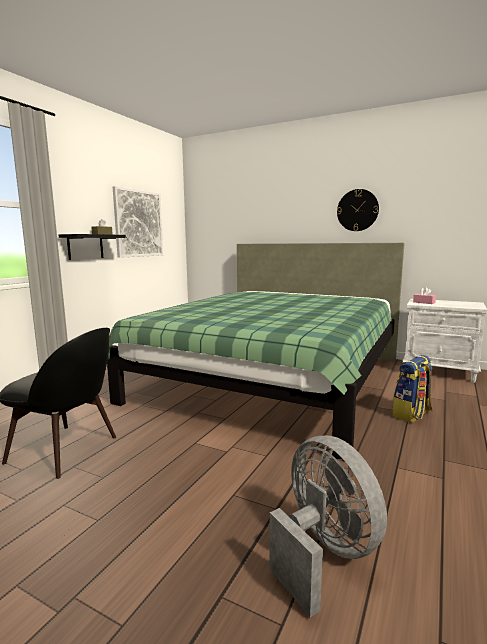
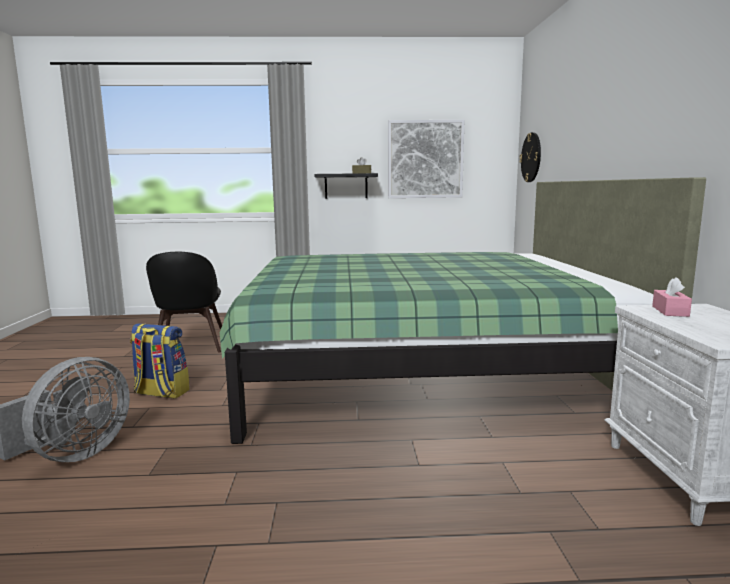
camera: 60 degrees right, 0 degrees up
(357, 210) = (659, 114): wall clock -> wall clock (531, 157)
(412, 414) = (412, 468): backpack -> backpack (161, 393)

